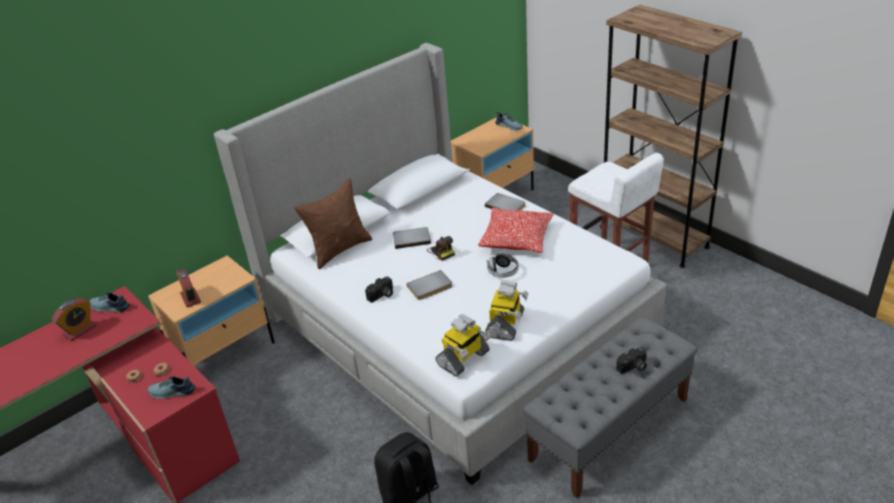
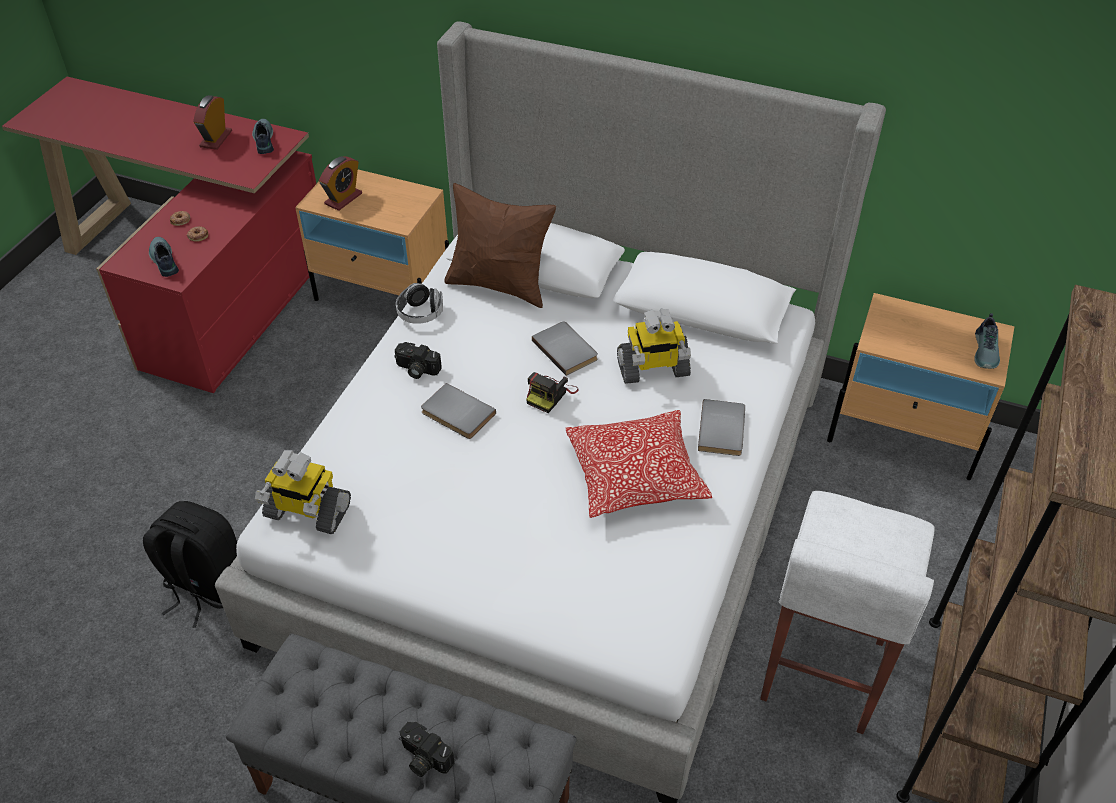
camera: 60 degrees right, 10 degrees up
(80, 330) = (216, 139): alarm clock -> alarm clock turned 90 degrees clockwise
(503, 272) = (537, 488): headphones -> headphones (420, 313)
(506, 325) = (405, 536): toy robot -> toy robot (652, 369)

